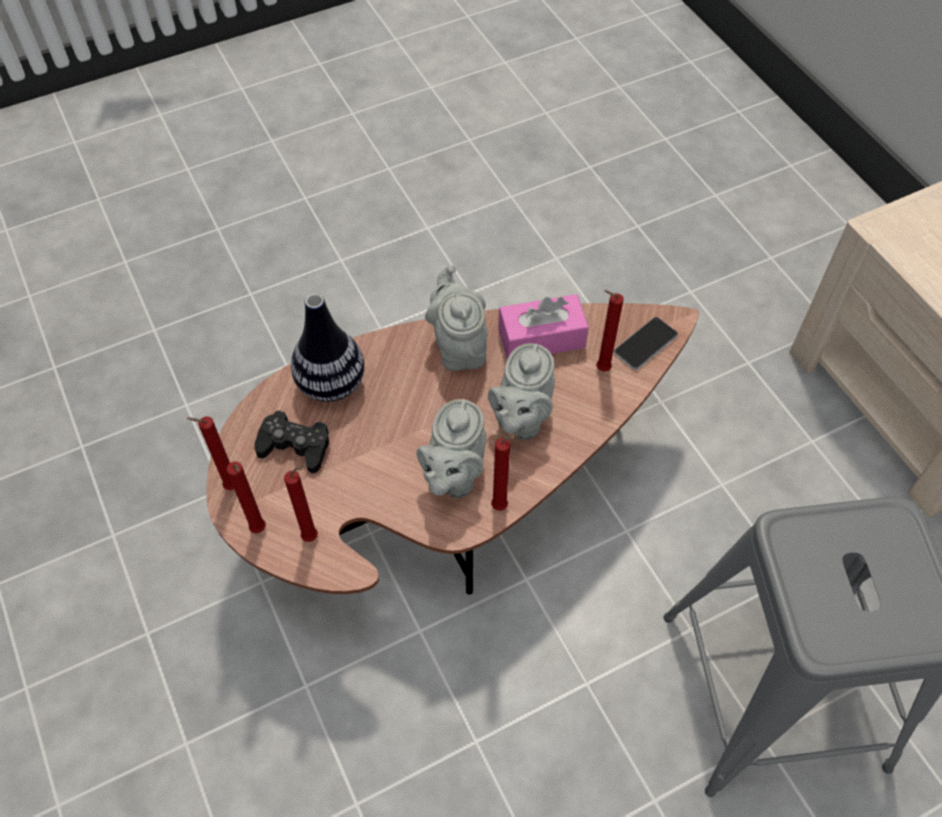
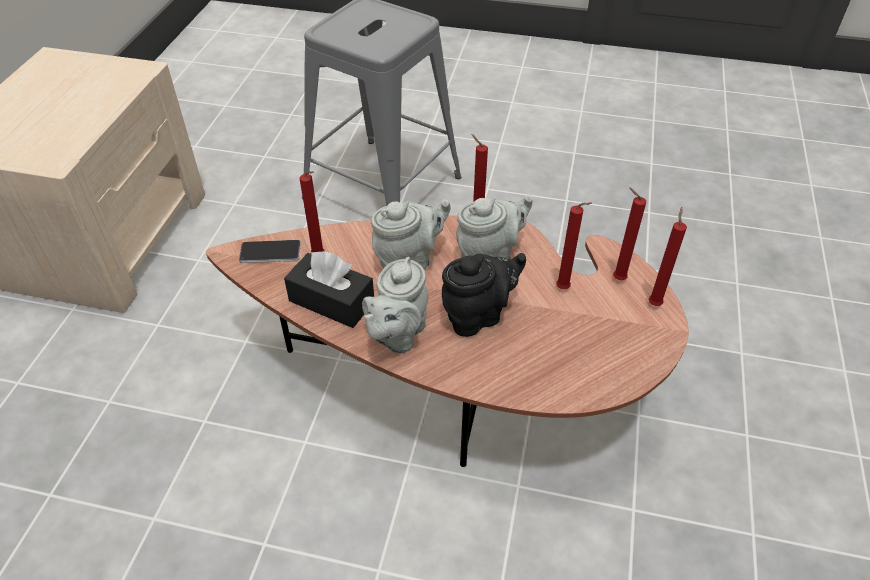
camera: 140 degrees left, 10 degrees down
(229, 487) = (662, 344): red candle -> red candle (564, 289)
(295, 446) = (590, 342): black game controller -> none
(331, 384) = (525, 371): vase -> none
(410, 407) = (478, 315): none -> black teapot
(541, 338) = (331, 301): pink tissue box -> black tissue box

